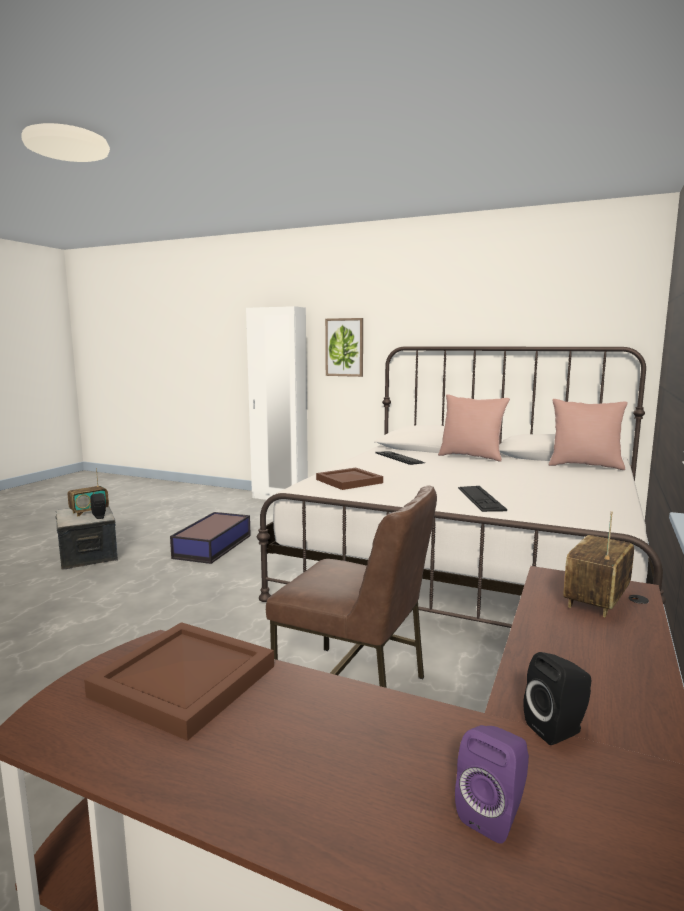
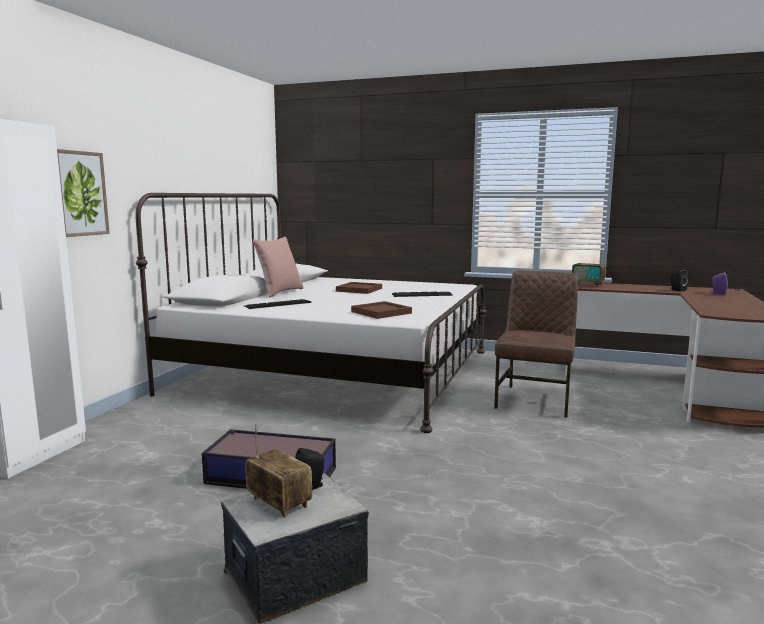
camera: 95 degrees left, 0 degrees up
(184, 679) = (723, 310): brown tray -> brown tray (358, 290)
(585, 466) = (319, 280): pink pillow -> none

